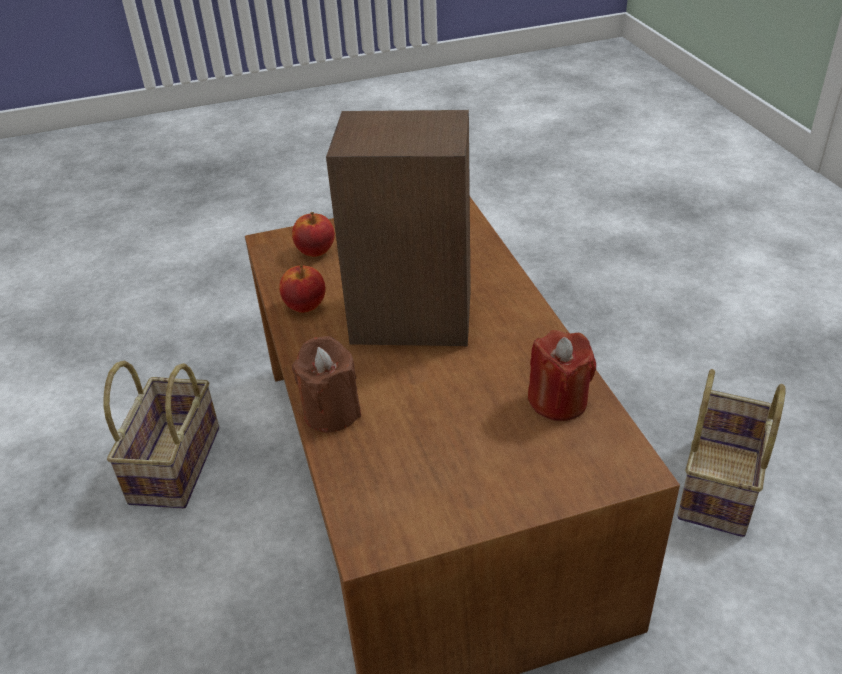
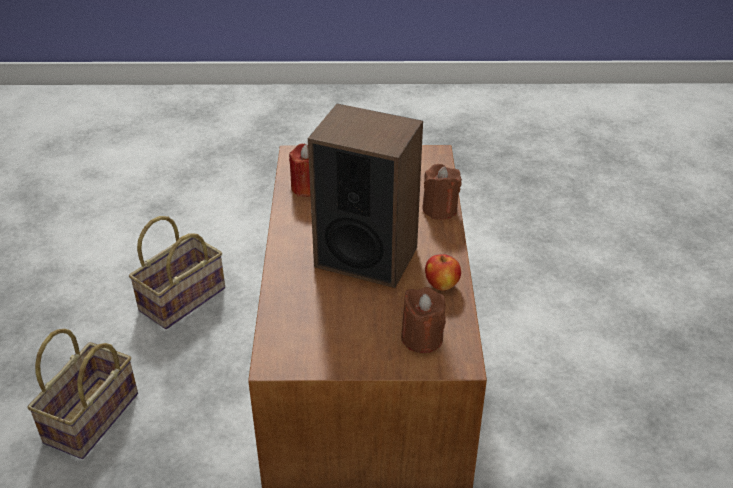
camera: 165 degrees left, 0 degrees up
(174, 462) = (561, 414): basket -> basket (92, 420)
(315, 251) = (422, 338): apple -> brown candle

